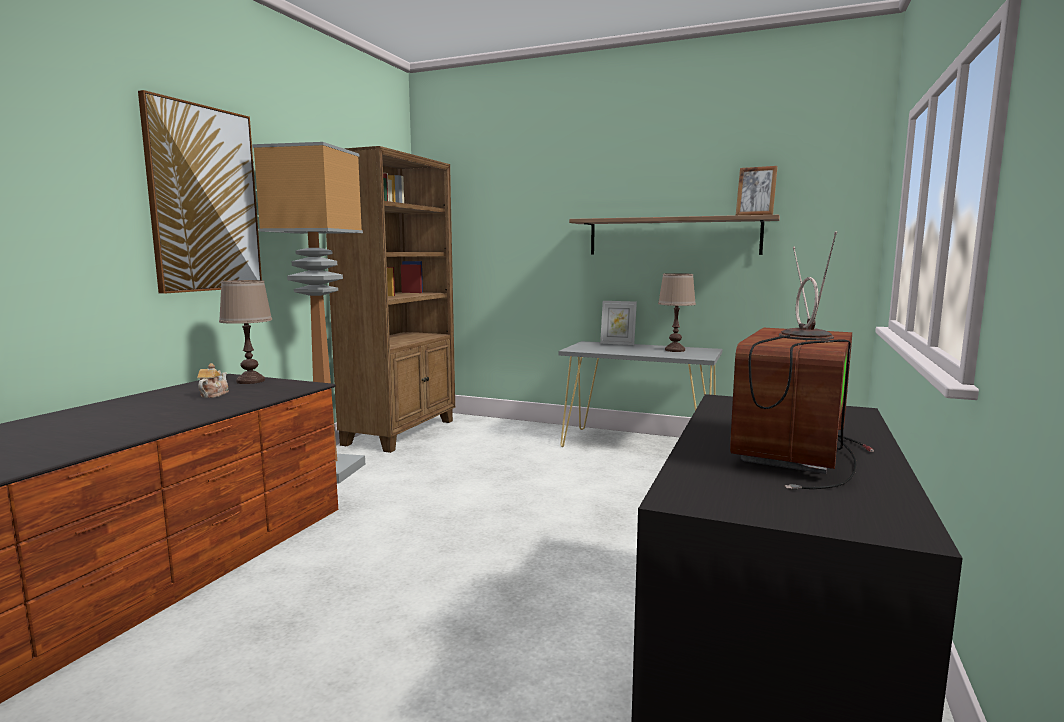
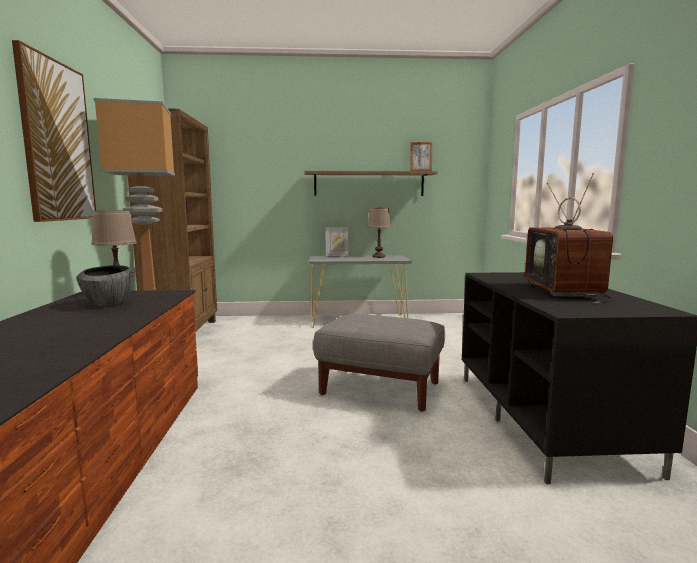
camera: 25 degrees left, 0 degrees up
(213, 394) = (109, 304): teapot -> bowl
(555, 560) = (381, 389): none -> grey ottoman

